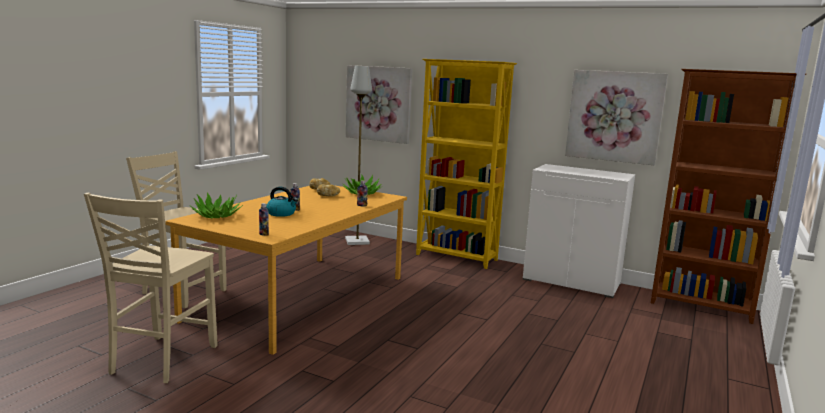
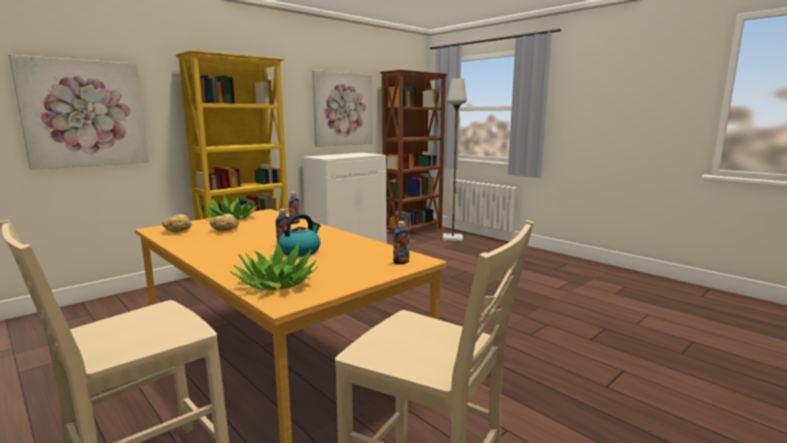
camera: 70 degrees left, 0 degrees up
(357, 241) = (120, 307): grey floor lamp -> grey floor lamp (453, 238)

